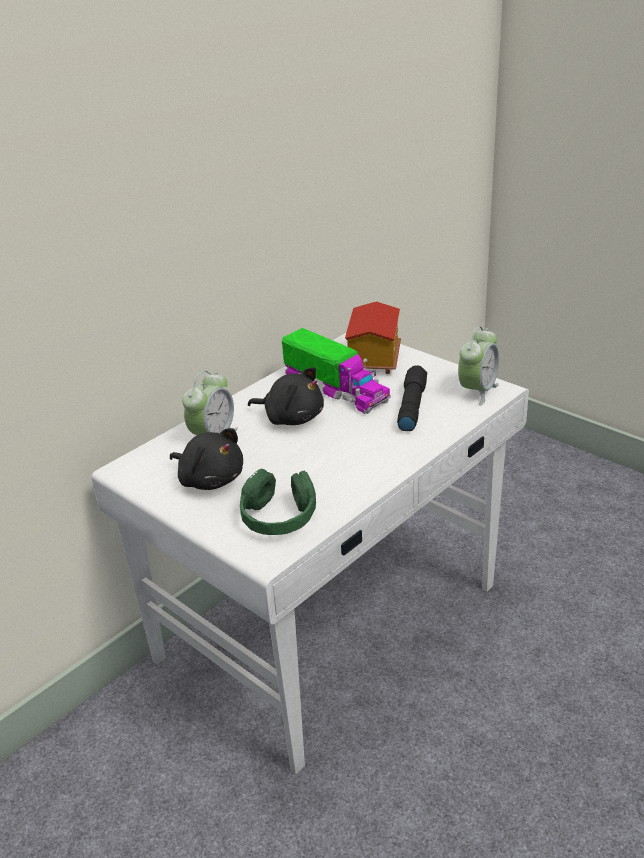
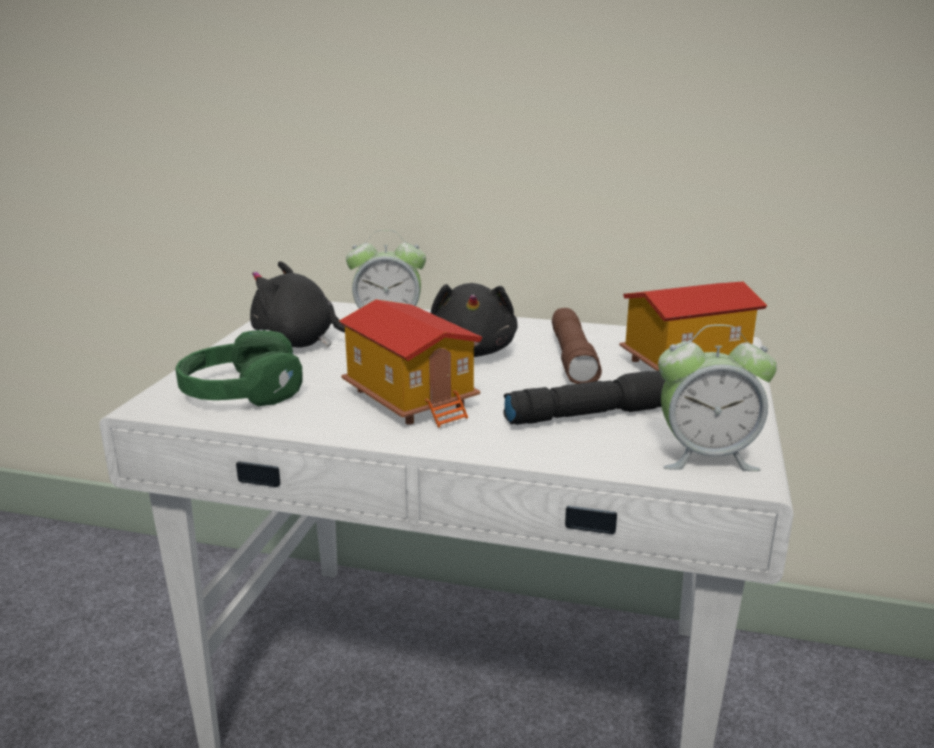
camera: 60 degrees right, 10 degrees down
(210, 479) = (301, 343): black plush toy -> black plush toy turned 90 degrees clockwise
(335, 388) = (574, 358): toy truck -> brown flashlight
(345, 455) = (412, 399): none -> toy house

